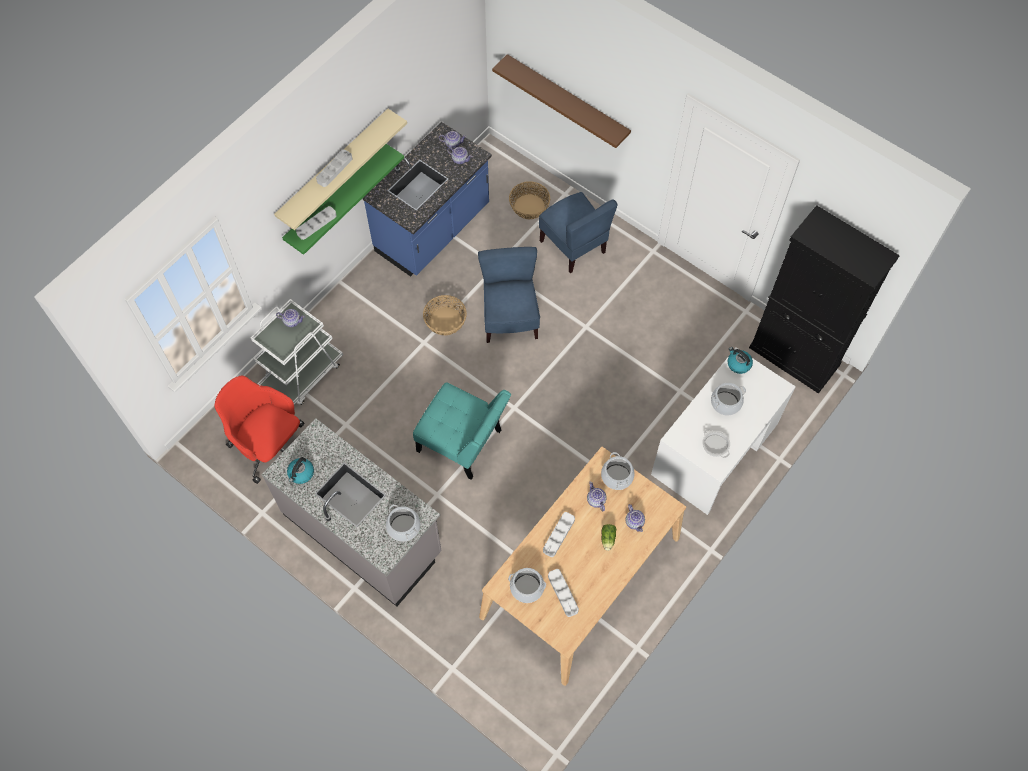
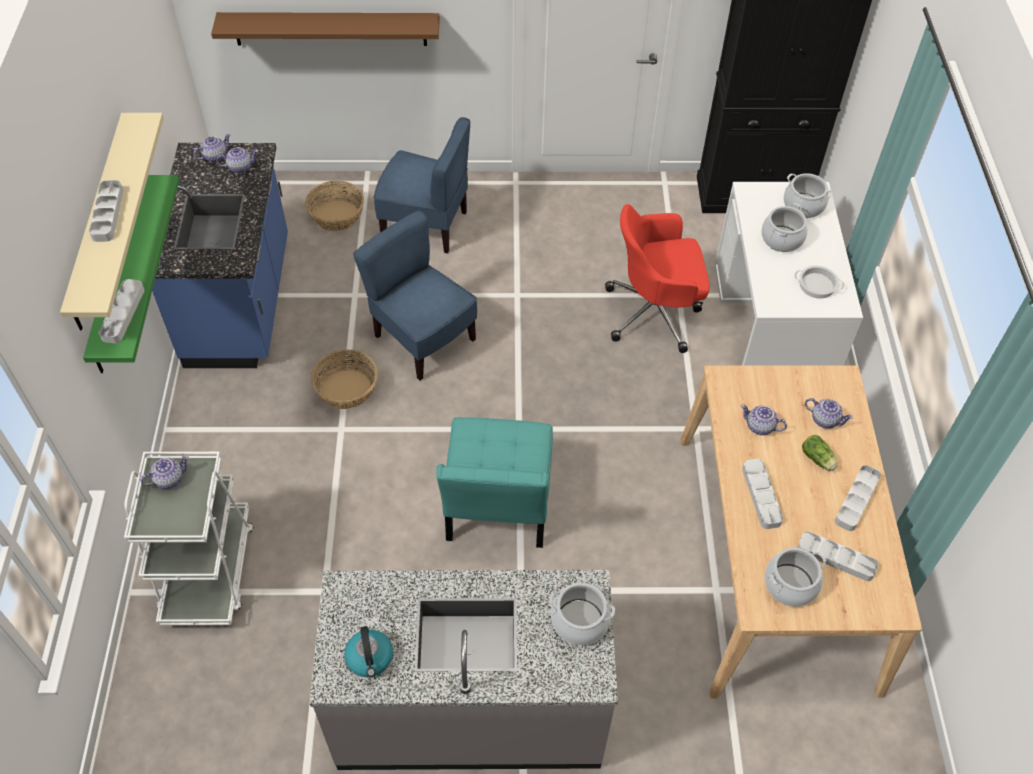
camera: 40 degrees left, 10 degrees down
(269, 446) = (238, 693): red office chair -> red office chair (655, 313)
(463, 443) = (497, 509): turquoise chair -> turquoise chair turned 105 degrees clockwise
(605, 574) = (856, 500): none -> grey tray
(617, 476) = (755, 385): cooking pot -> cooking pot (803, 205)
(738, 364) = (753, 195): kettle -> none

